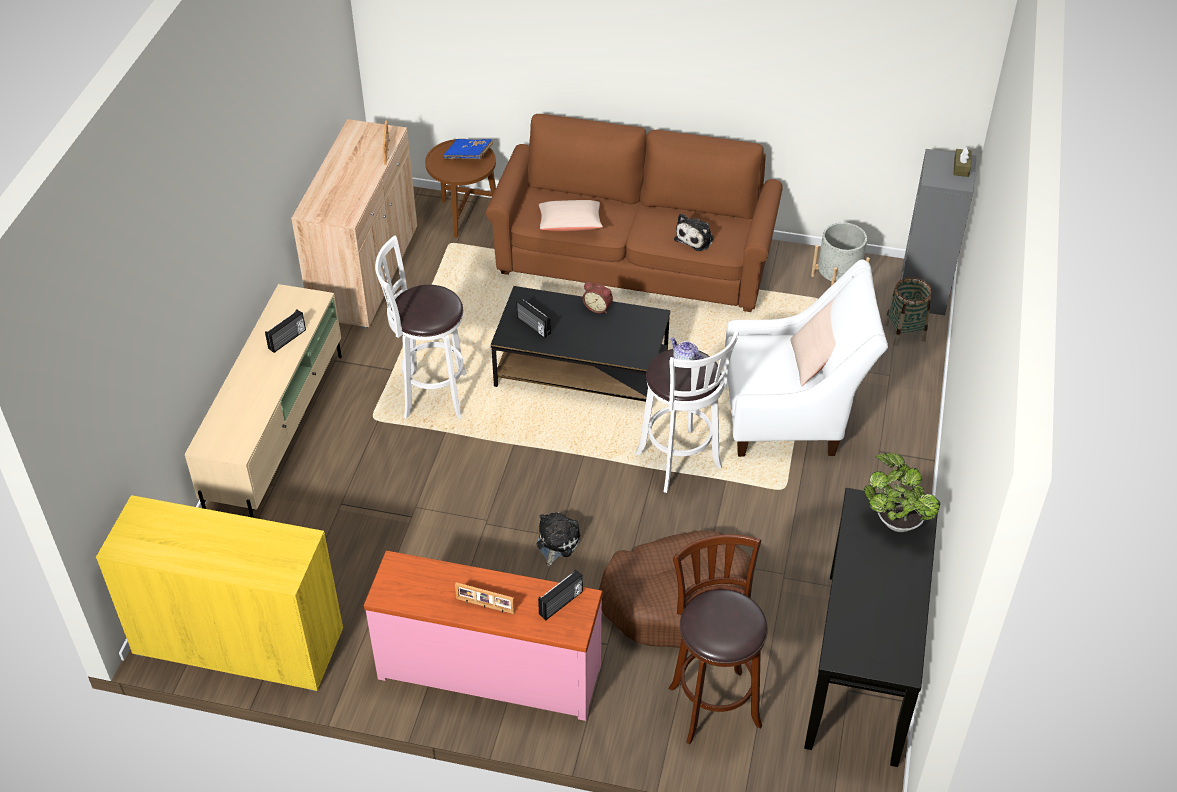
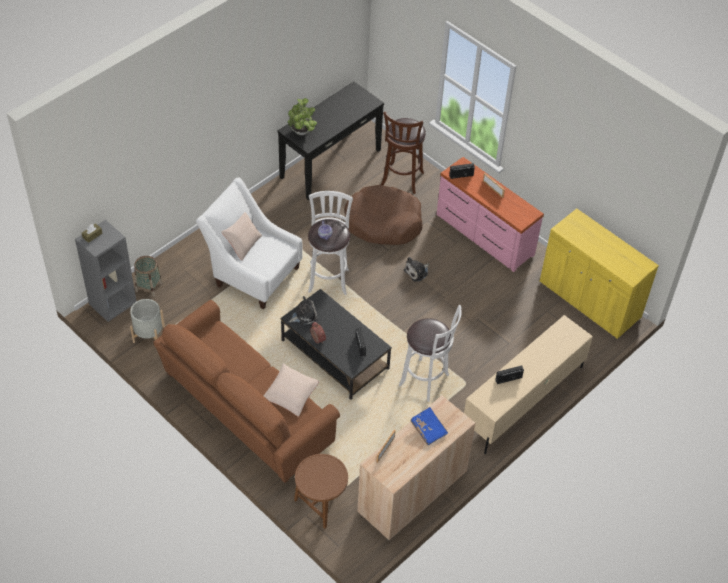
camera: 150 degrees left, 5 degrees up
(468, 155) = (313, 476): blue book -> blue book (428, 429)
(696, 238) = (228, 346): plush toy -> plush toy (304, 315)

